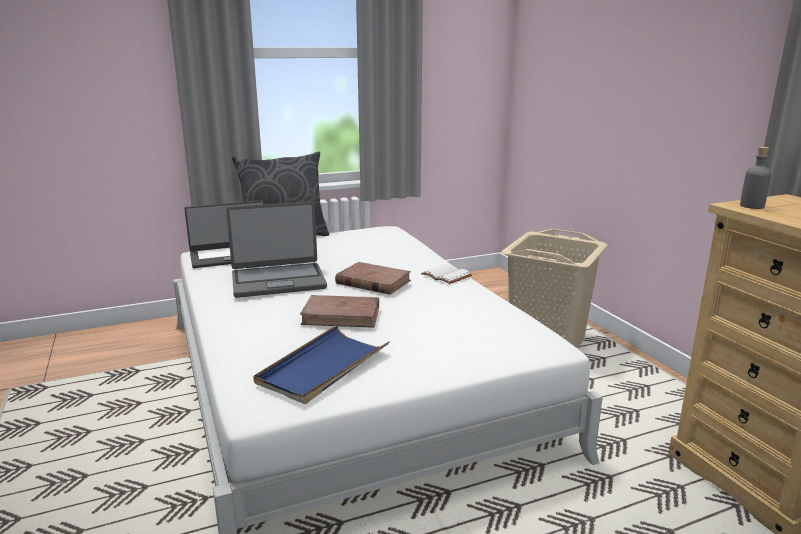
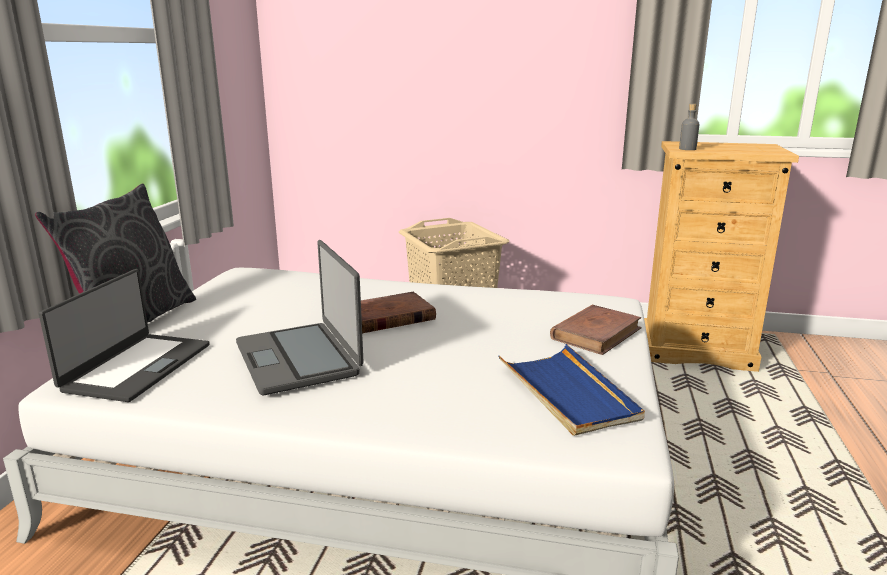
camera: 55 degrees left, 0 degrees up
(278, 281) = (299, 358): laptop -> laptop turned 135 degrees clockwise
(341, 315) = (456, 352): brown book -> brown book (596, 333)
(445, 276) = (419, 289): white book -> none

